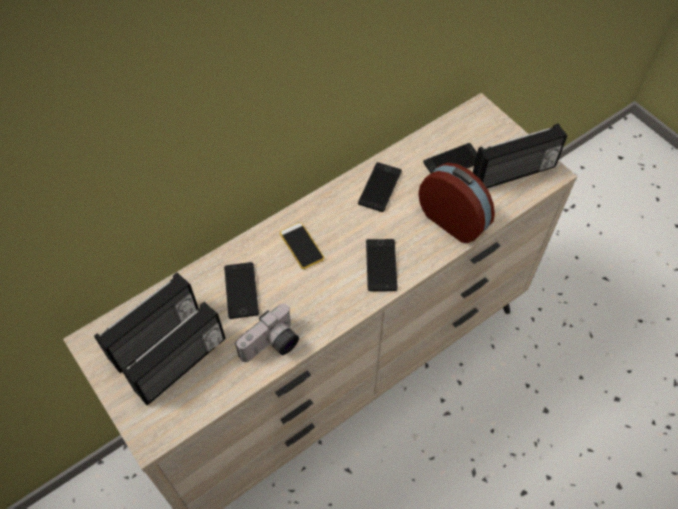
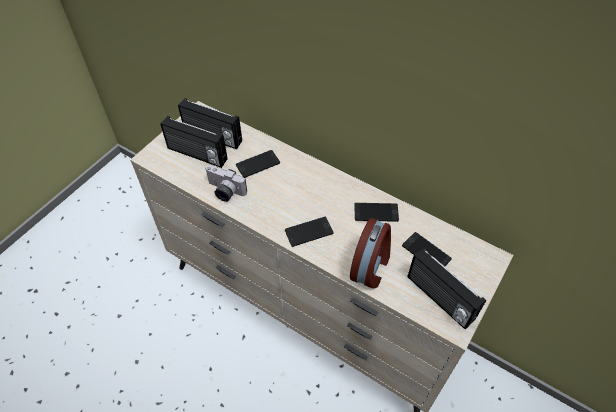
camera: 70 degrees right, 5 degrees down
(301, 246) = (304, 183): phone -> none

